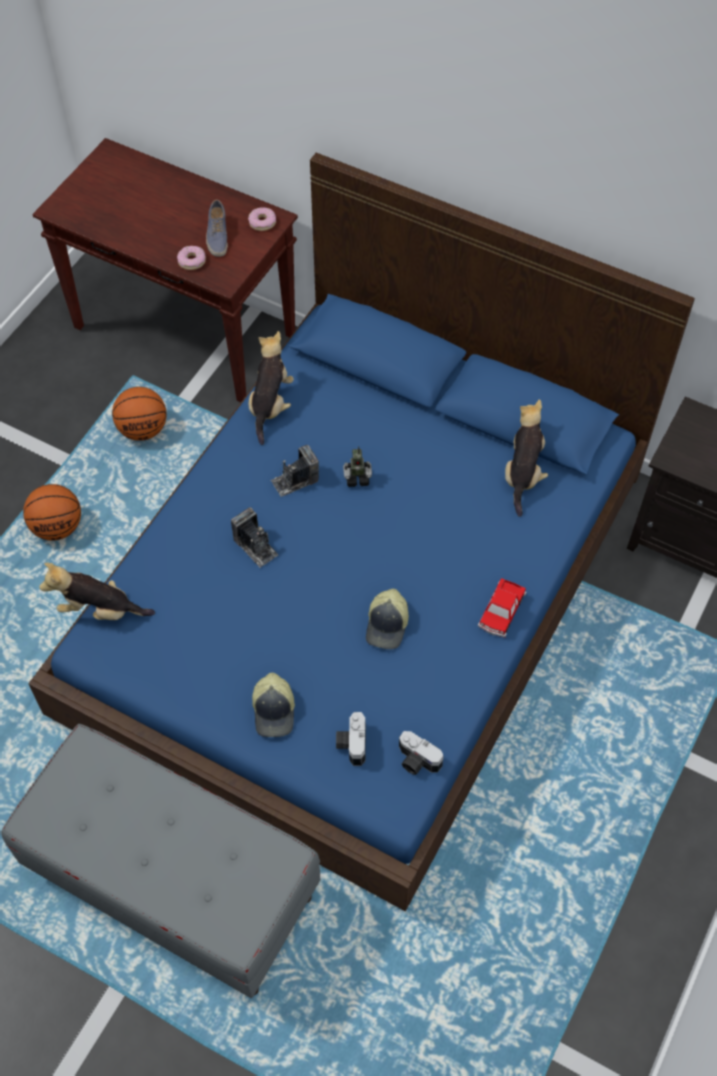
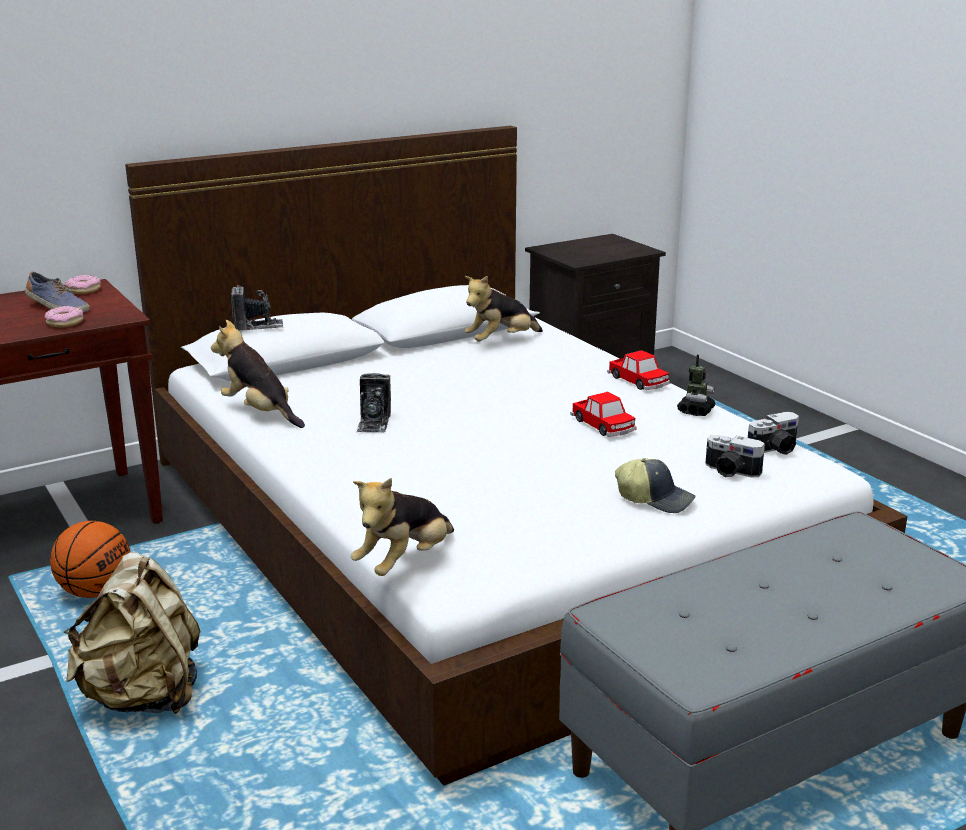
camera: 60 degrees left, 35 degrees down
(57, 527) = (143, 696): basketball -> beige backpack
(255, 546) = (432, 457): camera -> camera (258, 325)
(357, 477) = (411, 397): toy robot -> toy robot (695, 411)
(360, 591) = (482, 527): blue bed -> white bed
(388, 625) = (603, 425): cap -> toy car
(523, 474) = (501, 341): plush toy -> plush toy turned 75 degrees counterclockwise

